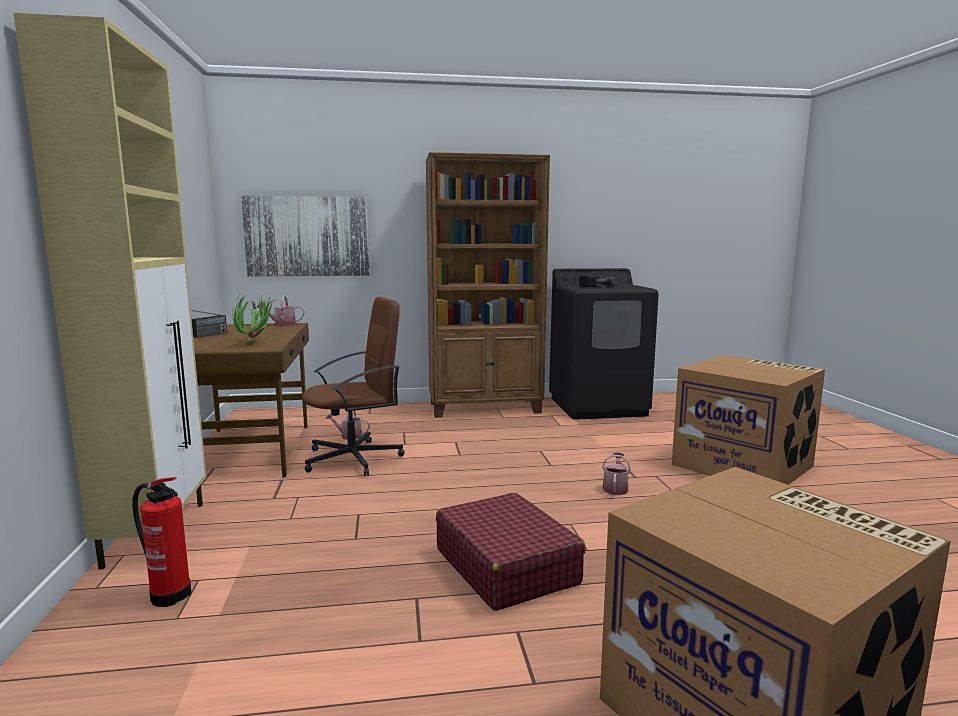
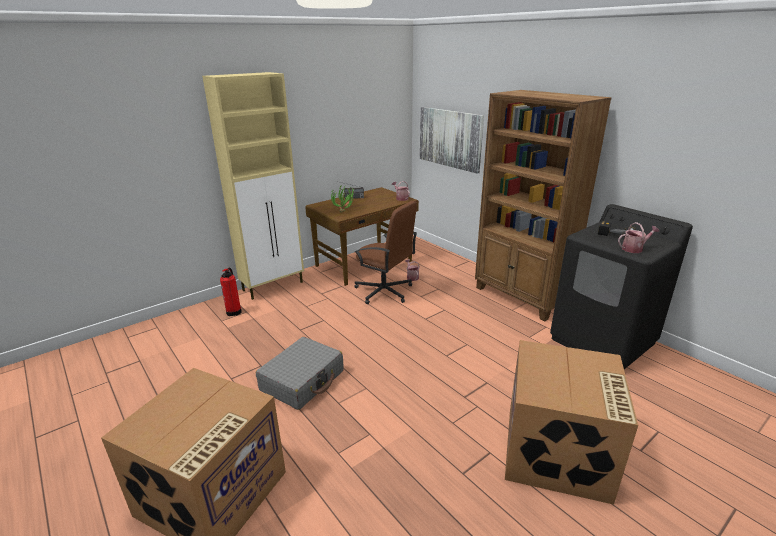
camera: 60 degrees right, 15 degrees up
(506, 566) = (303, 380): red suitcase -> grey suitcase
(615, 488) = (435, 392): watering can -> watering can (634, 249)

